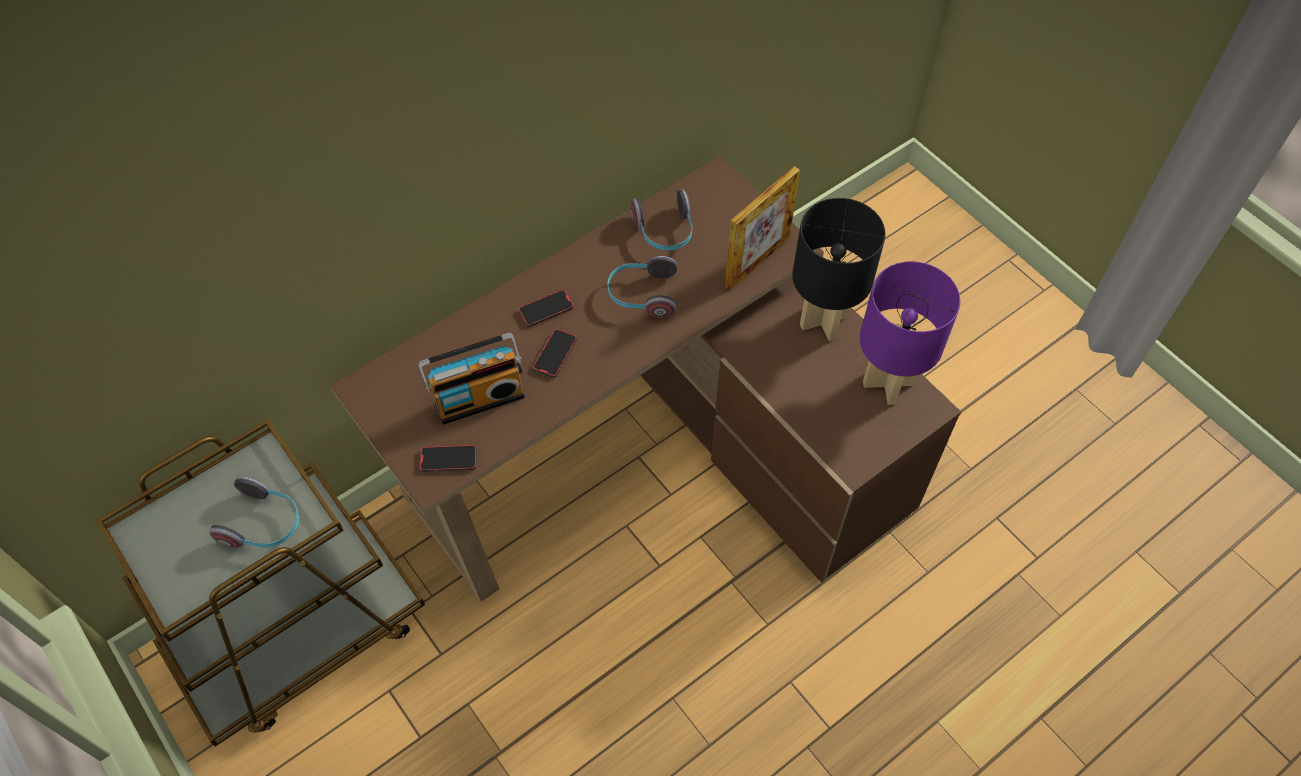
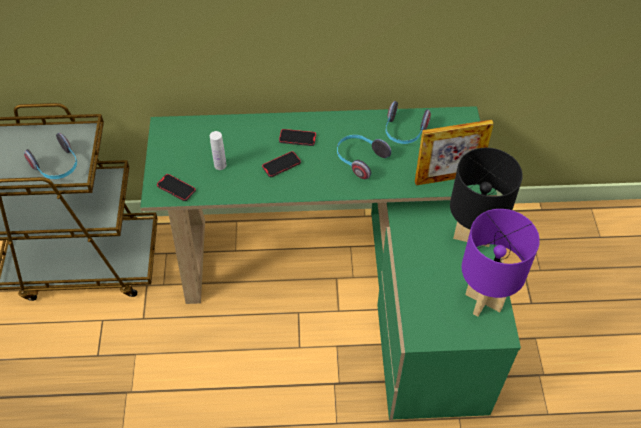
camera: 35 degrees right, 5 degrees down
(479, 397) = (220, 165): radio -> white bottle
(657, 453) = (348, 282): brown desk -> green desk

